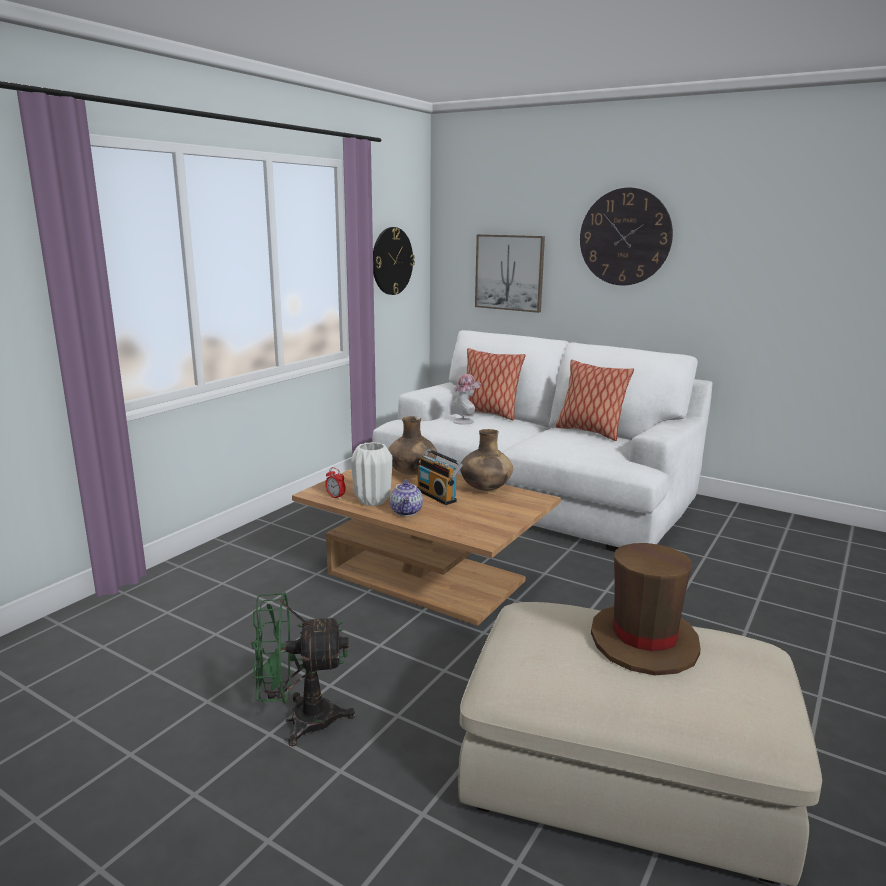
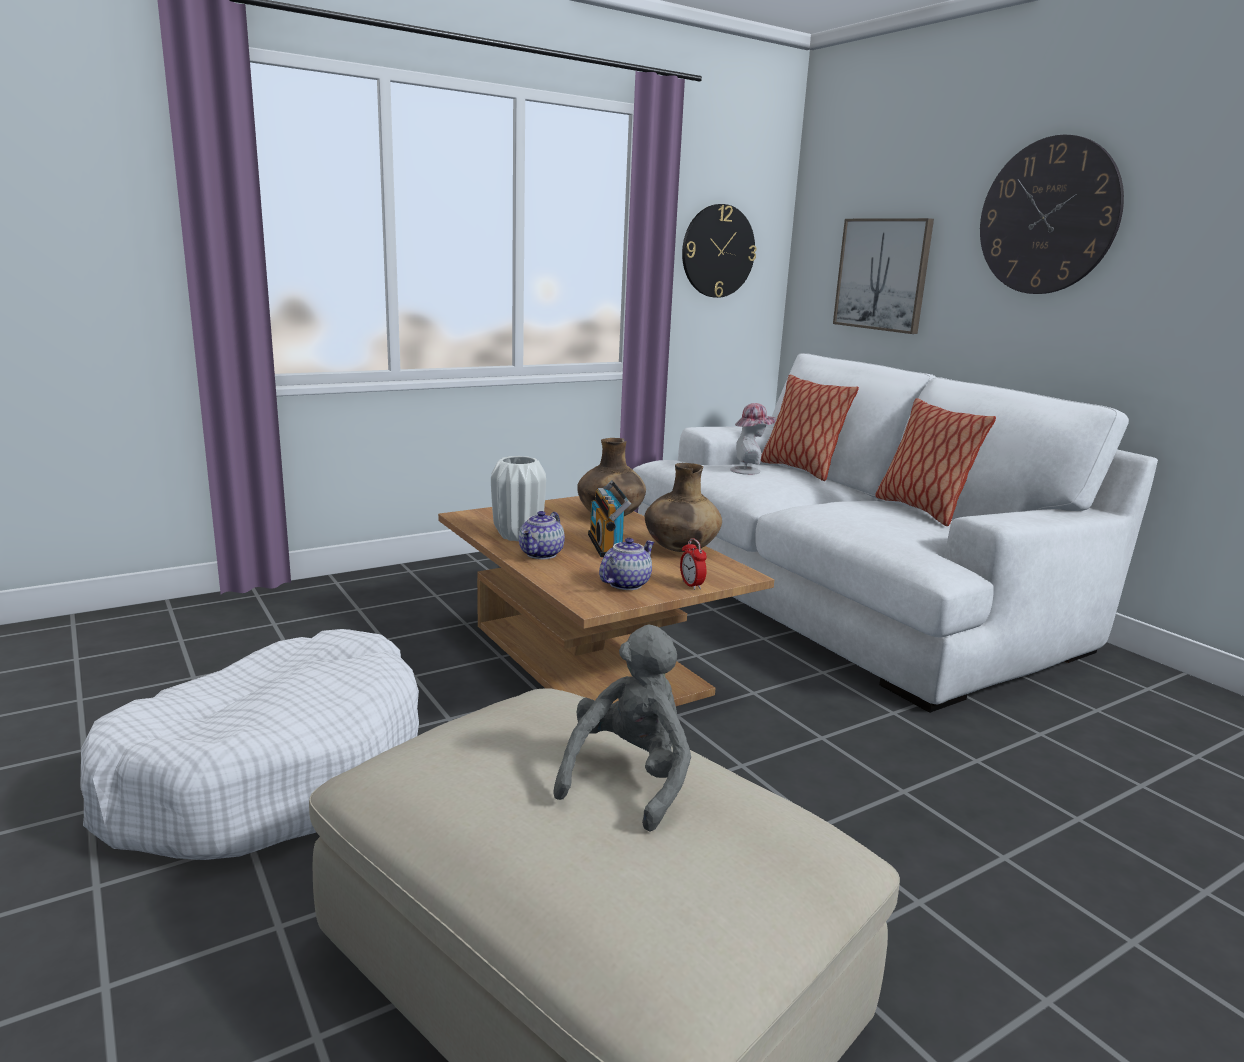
camera: 25 degrees right, 0 degrees up
(300, 720) = (271, 772): green fan -> white dog bed
(335, 497) = (482, 524): alarm clock -> alarm clock (691, 585)
(484, 521) = (625, 584): none -> teapot
(644, 641) = (629, 778): brown hat -> grey plush toy

